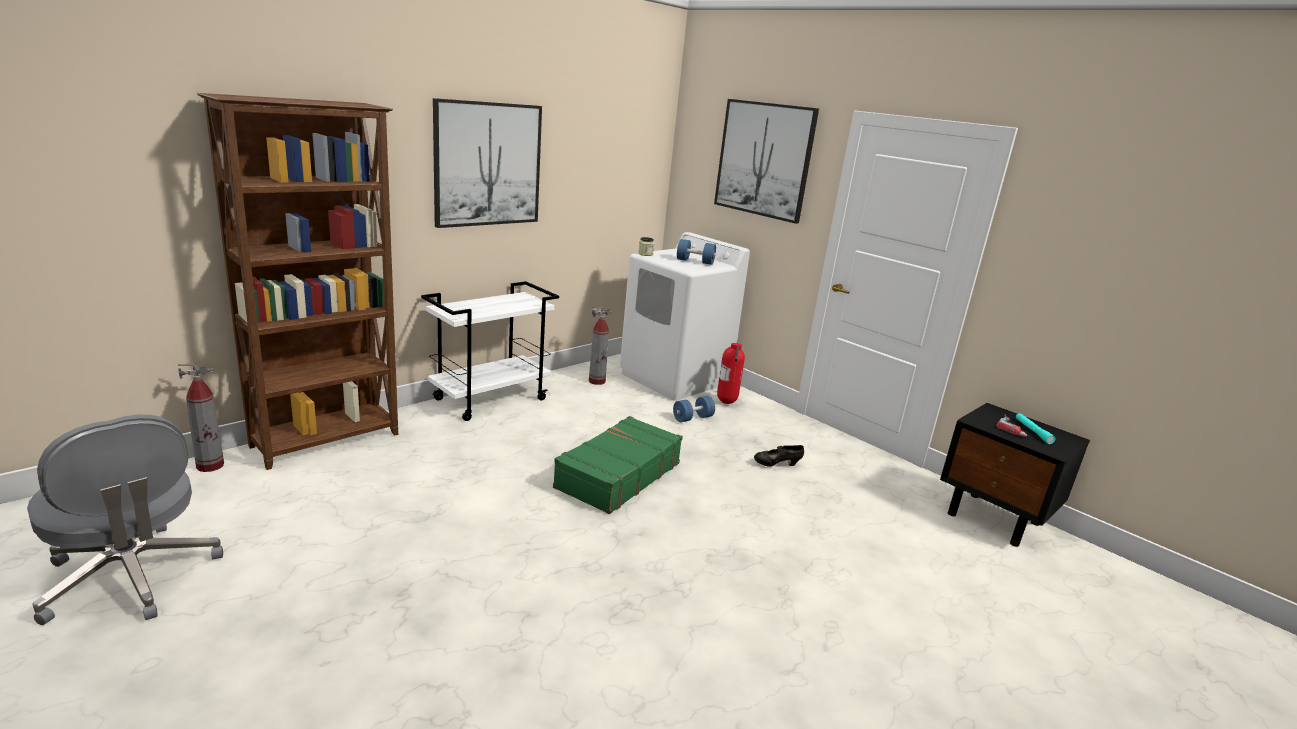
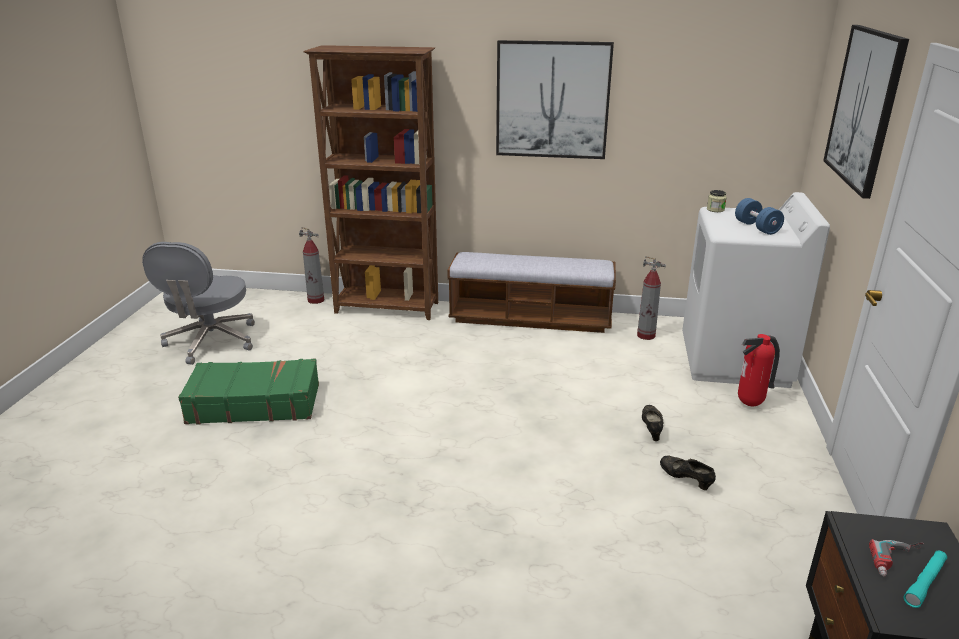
camera: 55 degrees right, 5 degrees up
(491, 399) = (530, 318): white cart -> bench
(617, 475) = (520, 413): green suitcase -> green suitcase (254, 403)
(692, 418) = (680, 402): blue dumbbell -> none
(709, 443) = (651, 429): none -> black shoe

